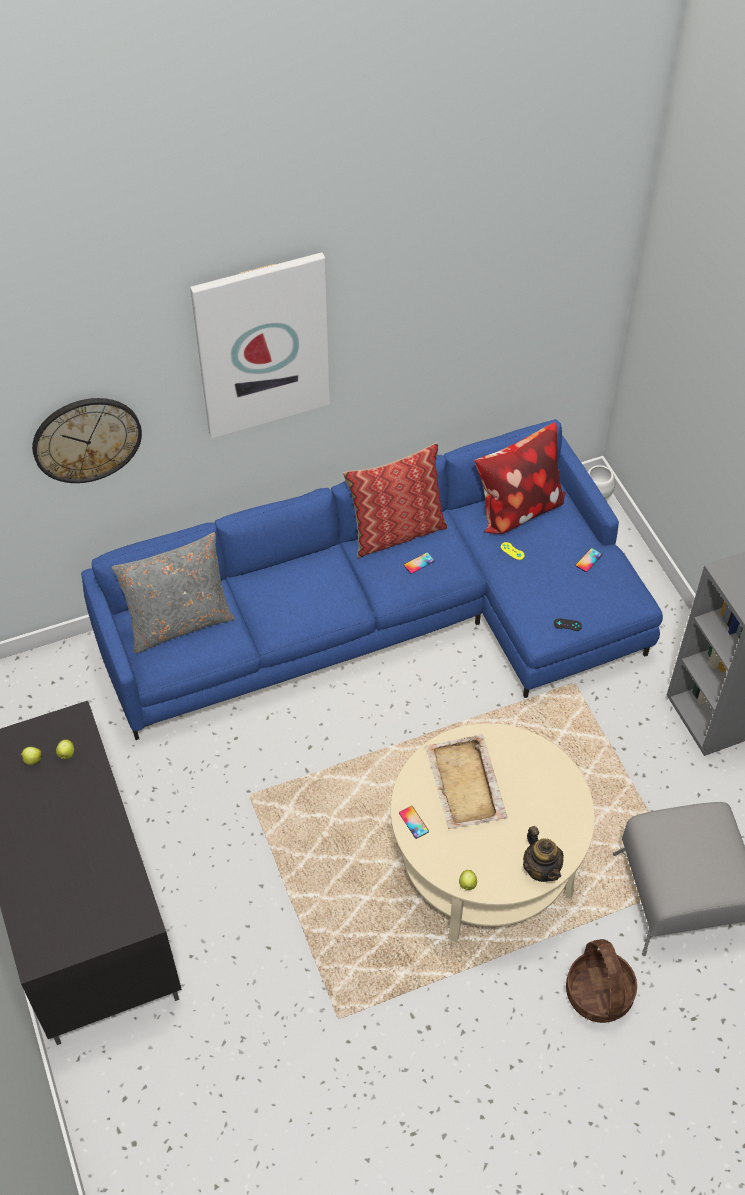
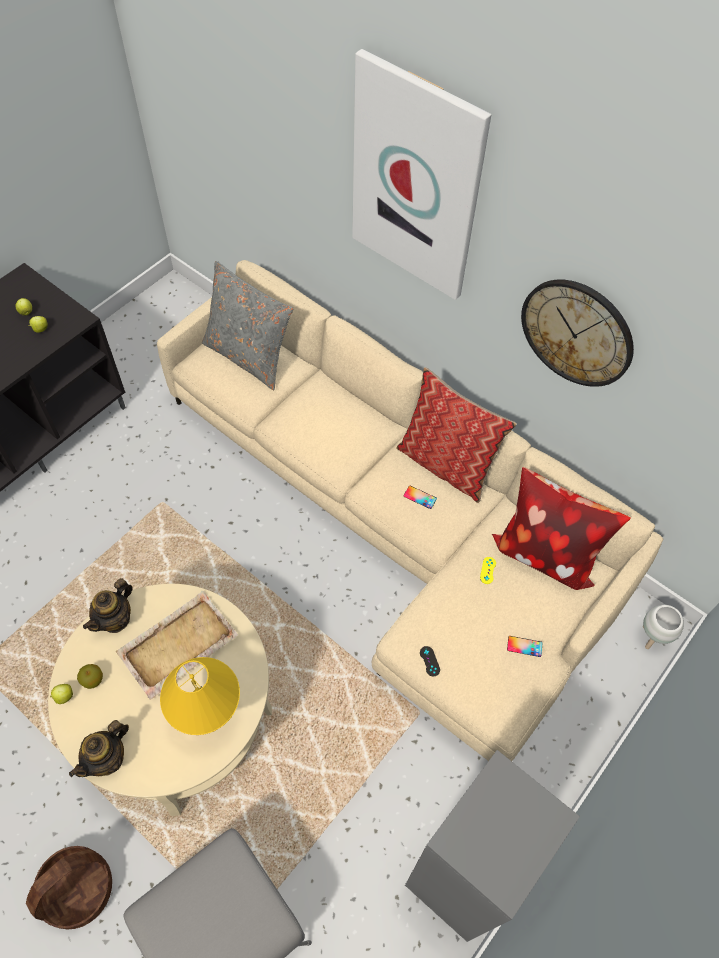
camera: 60 degrees right, 5 degrees up
(86, 439) = (267, 149): wall clock -> wall clock (577, 332)
(388, 618) = (396, 520): blue sofa -> beige sofa
(413, 822) = (115, 619): phone -> teapot
(463, 858) = (93, 680): none -> apple
(541, 784) = (208, 715): none -> yellow table lamp

